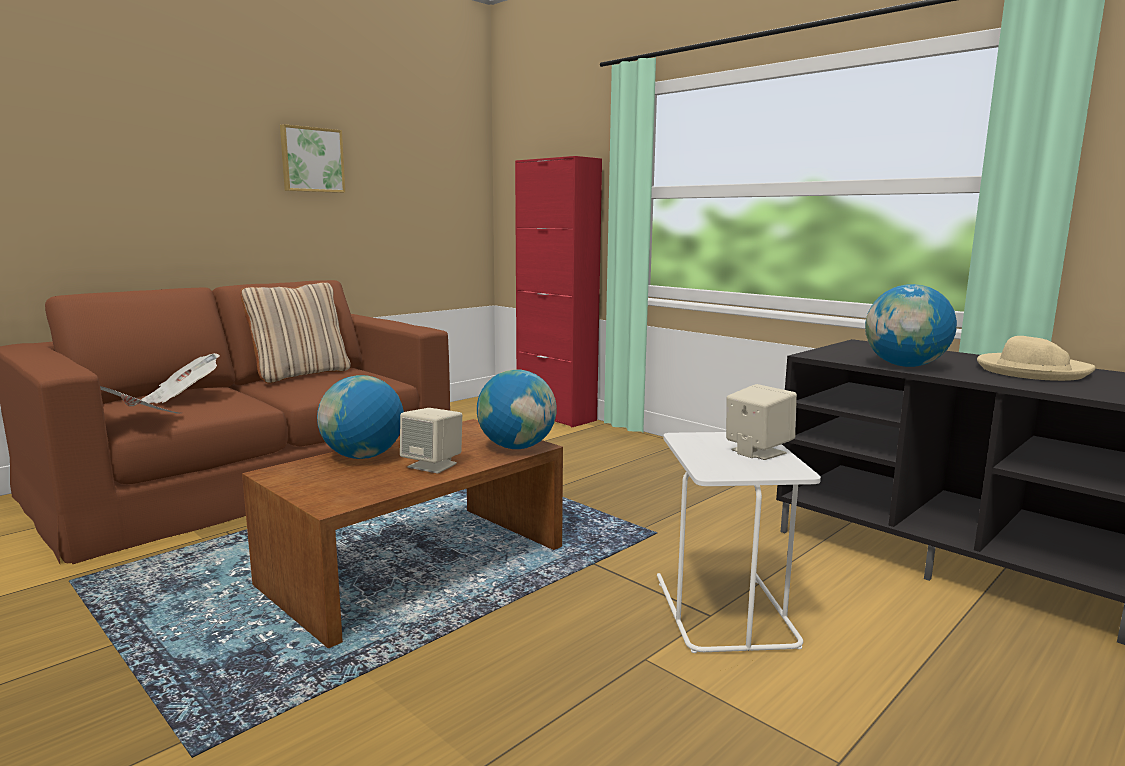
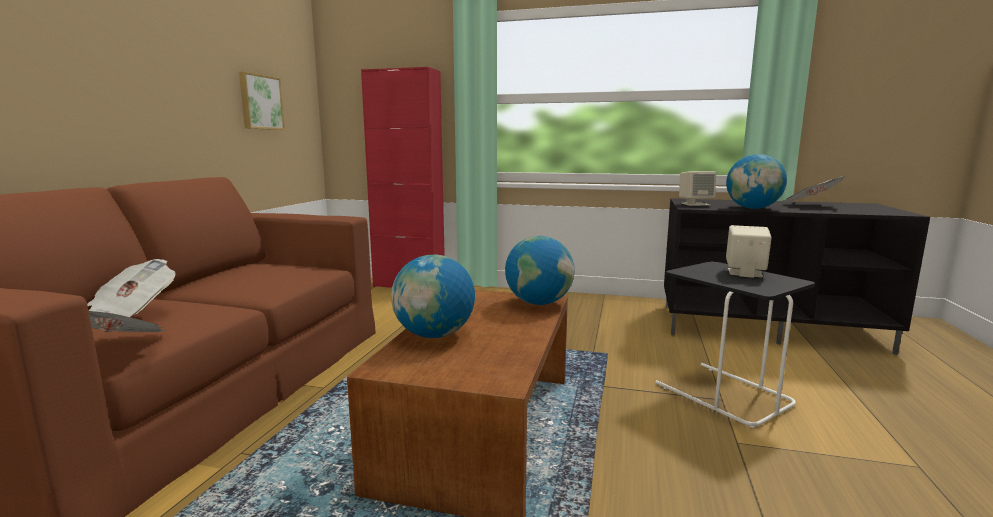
camera: 30 degrees left, 0 degrees up
(301, 374) = (223, 274): beige pillow -> none
(311, 160) = (175, 53): picture -> picture (260, 102)
(433, 465) = (510, 329): beige speaker -> beige speaker (695, 204)
(722, 609) = (722, 393): white side table -> black side table
(1031, 371) = (809, 205): beige hat -> newspaper

